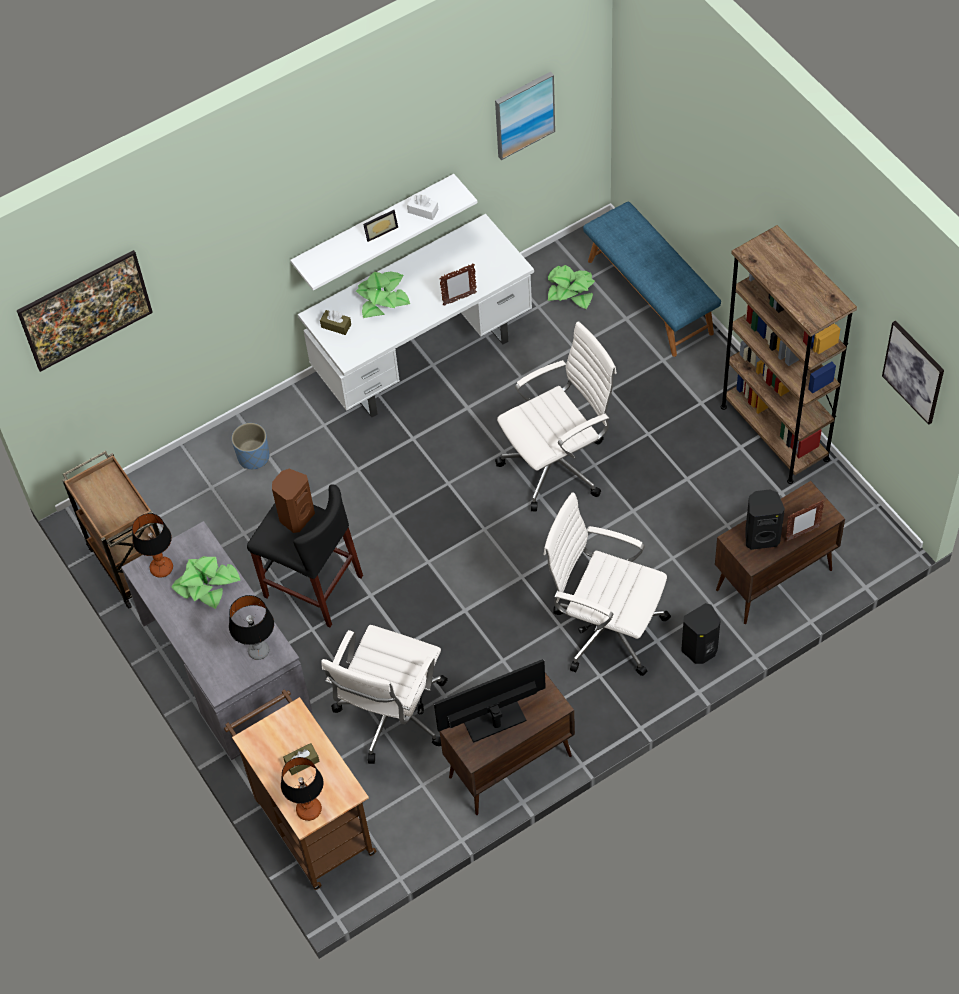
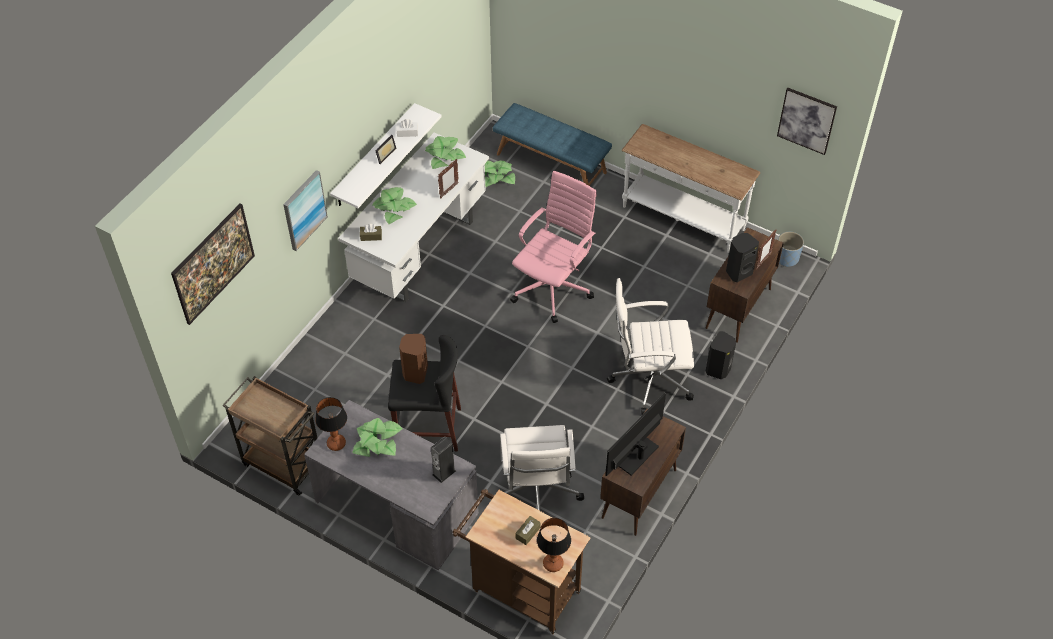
camera: 30 degrees left, 5 degrees down
(253, 457) = (334, 358): blue planter -> blue planter (786, 258)
(259, 651) = (444, 472): table lamp -> speaker
(480, 250) = (444, 156): none -> potted plant
(524, 114) = (448, 47): picture -> picture (304, 210)
(558, 464) = (553, 287): white office chair -> pink office chair
(774, 433) = (682, 219): brown bookcase -> white console table

